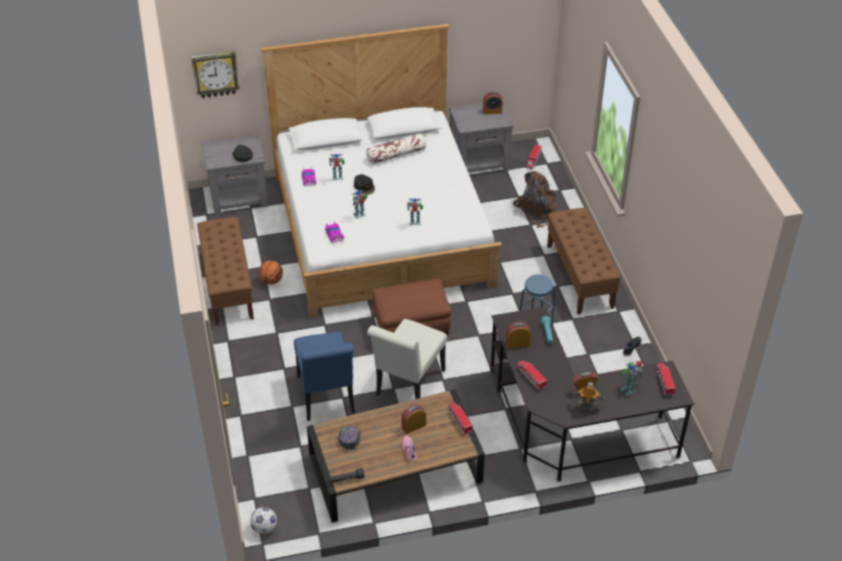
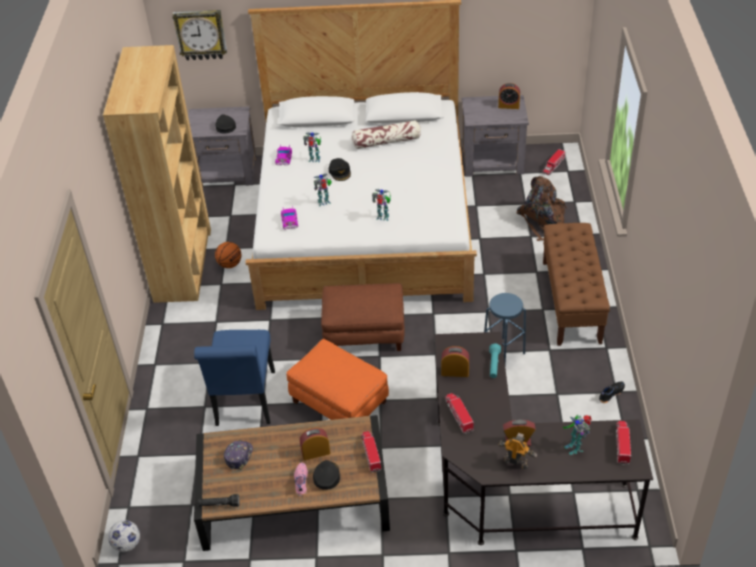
camera: 15 degrees right, 0 degrees up
(228, 286) = (183, 264): brown bench -> brown bookcase
(408, 386) = (338, 402): white chair -> orange ottoman
(429, 443) = (326, 476): none -> black cap

